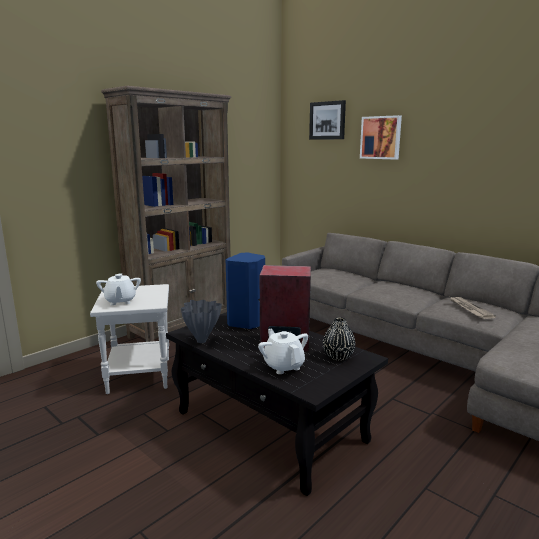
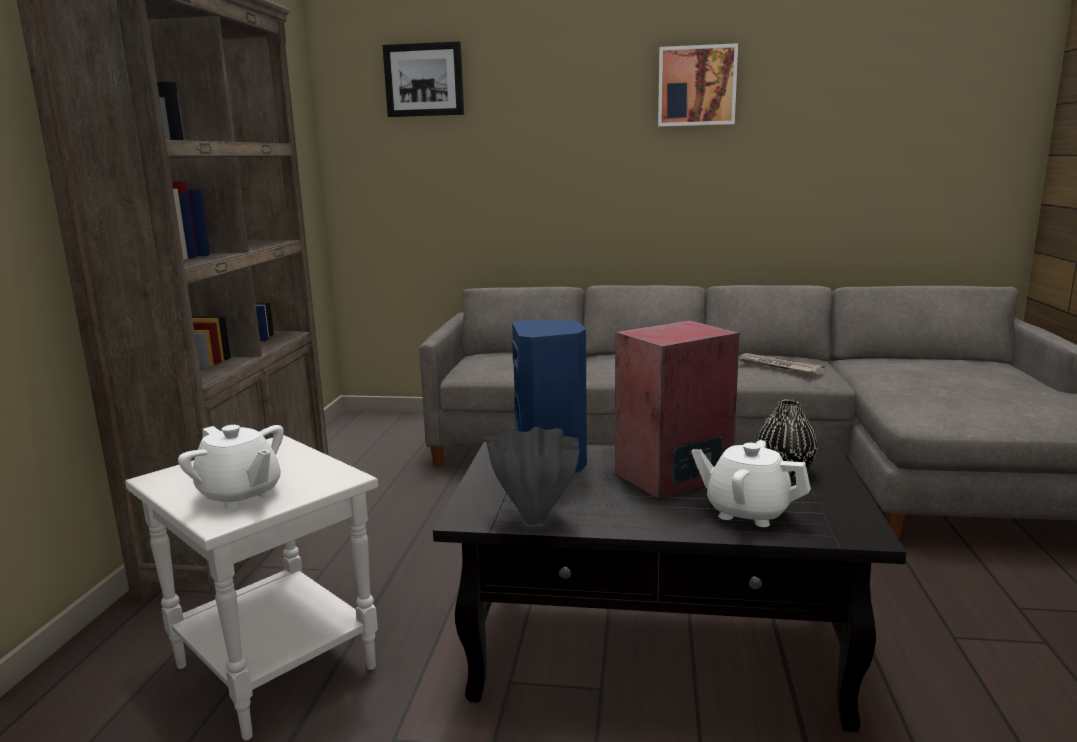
camera: 35 degrees left, 0 degrees up
(381, 137) = (540, 109): picture -> picture (696, 86)

